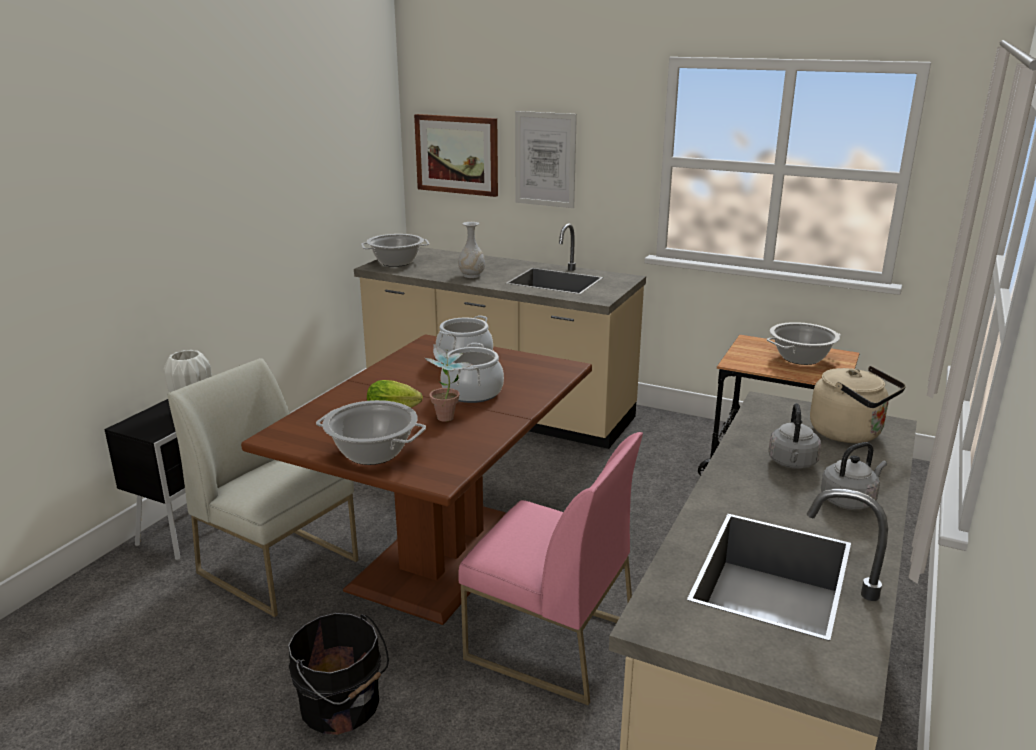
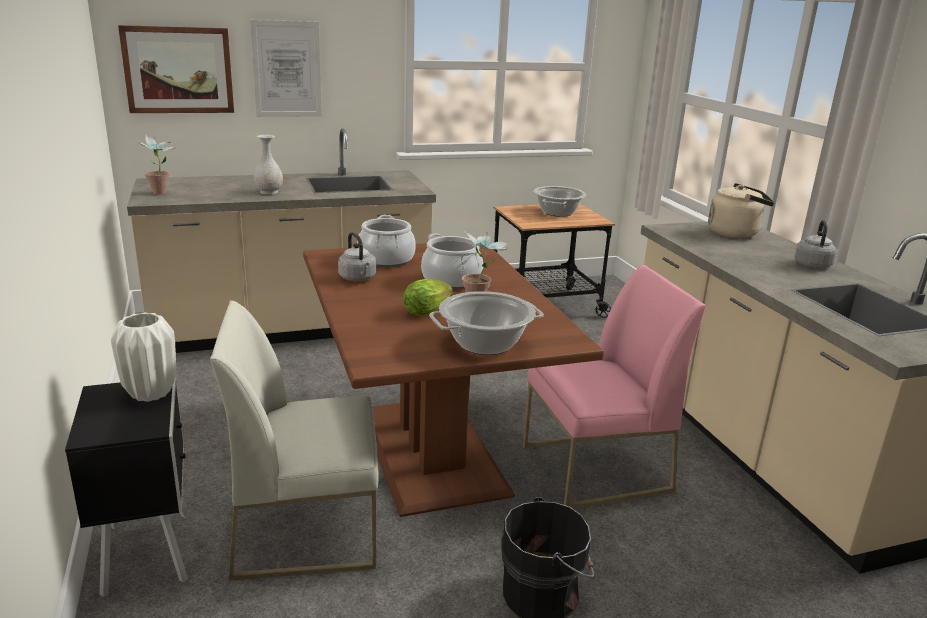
camera: 45 degrees left, 0 degrees up
(396, 262) = (161, 194): cooking pot -> potted plant
(792, 463) = (751, 255): grey kettle -> grey kettle (358, 279)

